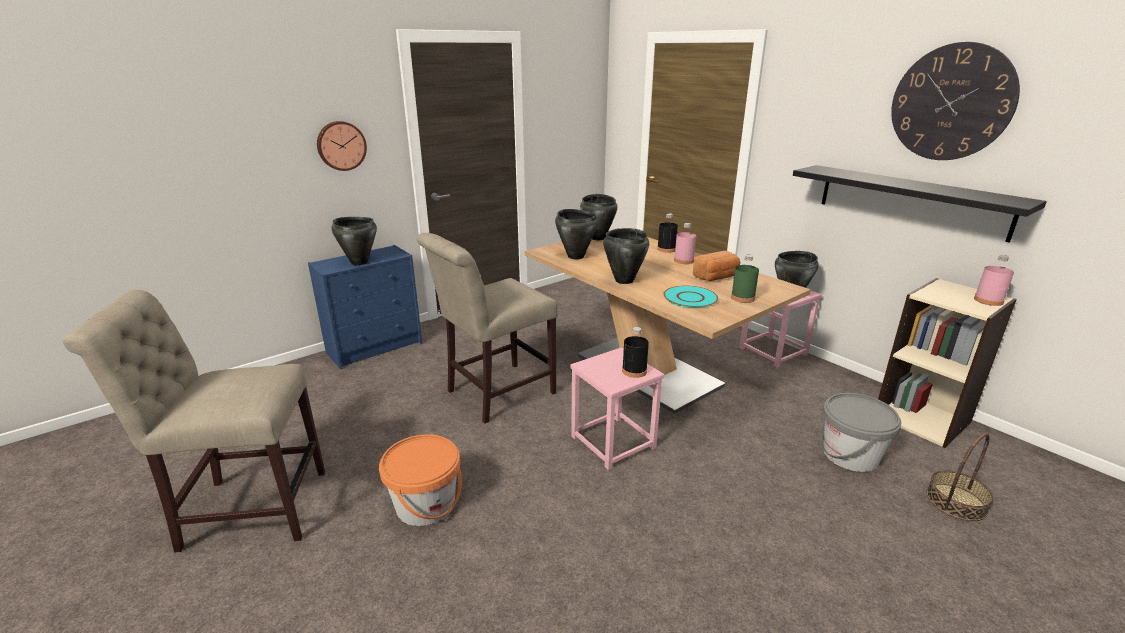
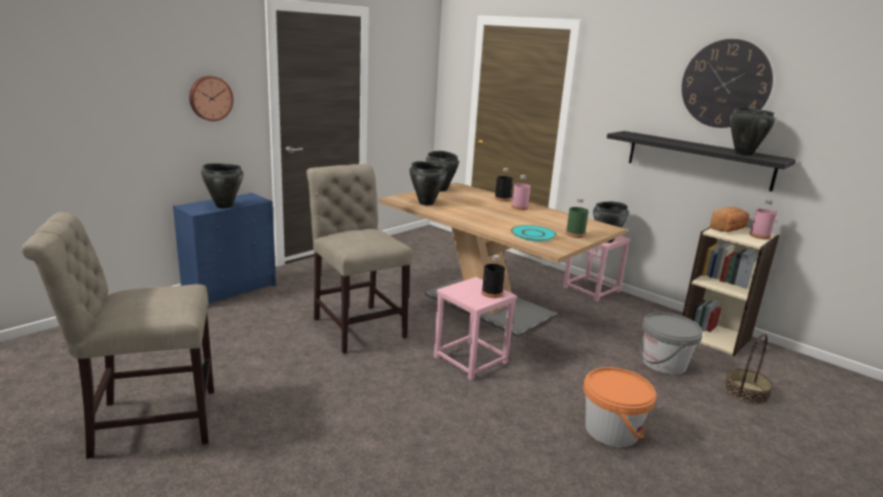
camera: 10 degrees left, 5 degrees down
(426, 504) = (317, 411): orange bucket -> orange bucket (611, 430)
(495, 393) = (357, 325): beige chair -> beige chair turned 105 degrees clockwise
(623, 280) = (474, 221): black cooking pot -> black cooking pot (743, 154)
(717, 277) = (550, 220): bread -> bread (728, 229)

